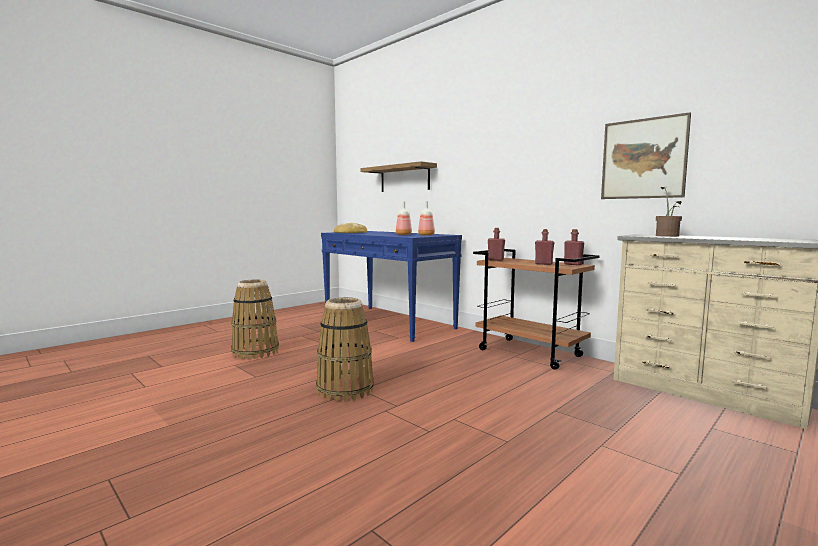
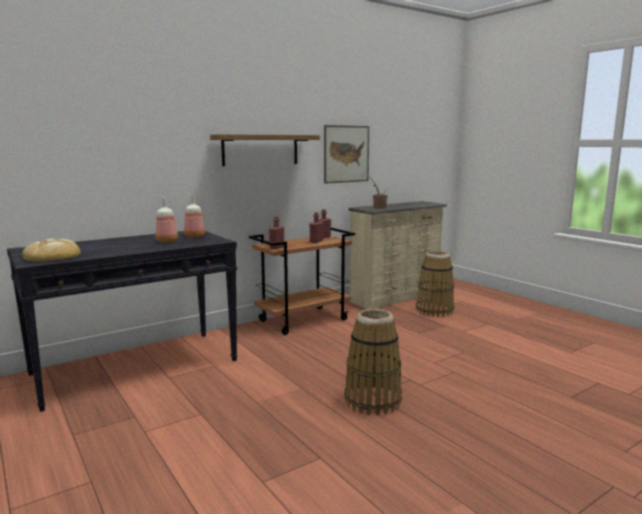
camera: 80 degrees left, 5 degrees up
(255, 352) = (207, 468): basket -> basket (434, 310)
(388, 322) = (136, 366): blue console table -> black console table
(404, 178) = (82, 160): shelf -> shelf (260, 150)

